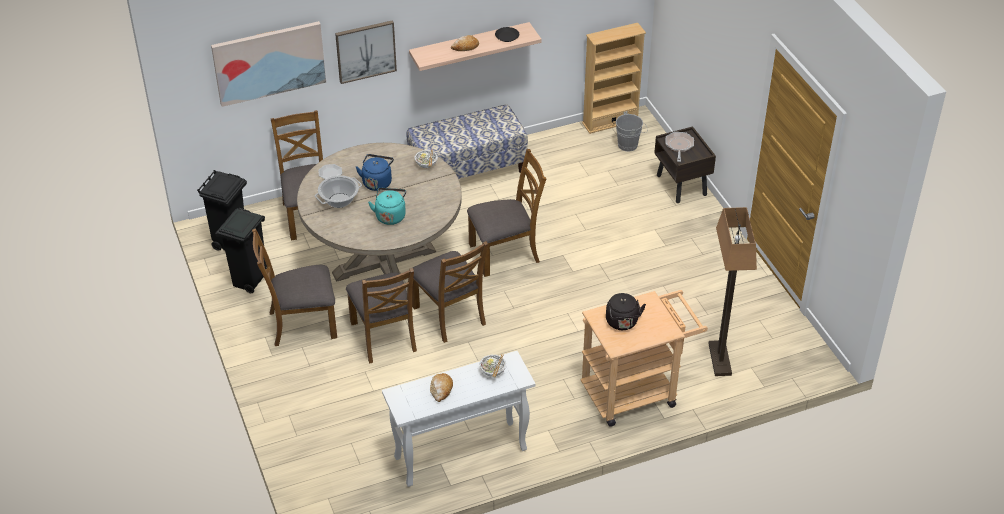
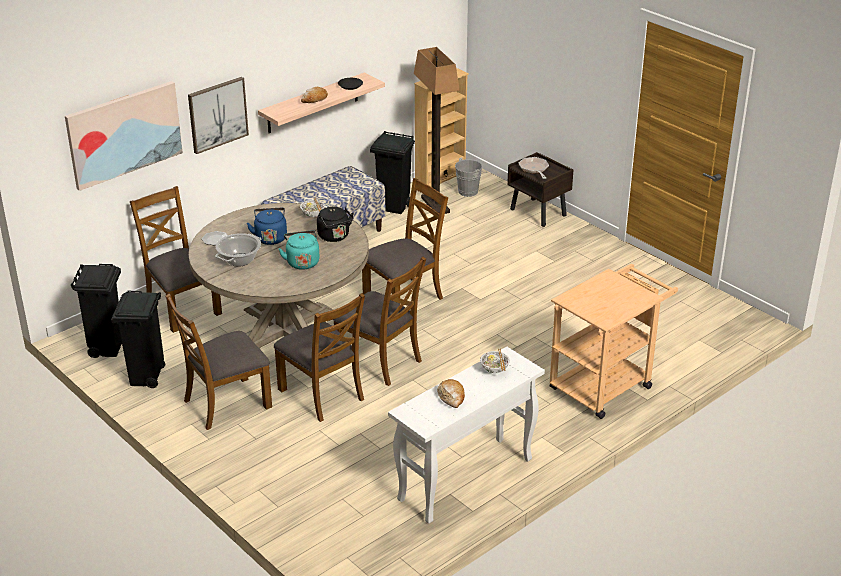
camera: 20 degrees left, 10 degrees down
(548, 148) = (394, 207): none -> black trash can
(622, 323) = (597, 300): black kettle -> black kettle (335, 237)
(720, 359) = (666, 340): floor lamp -> floor lamp (435, 205)

